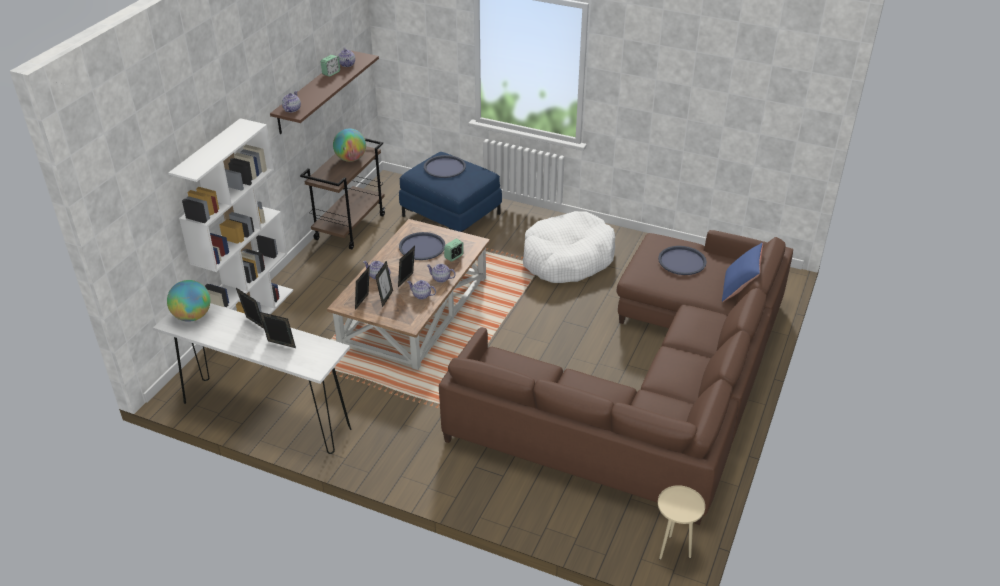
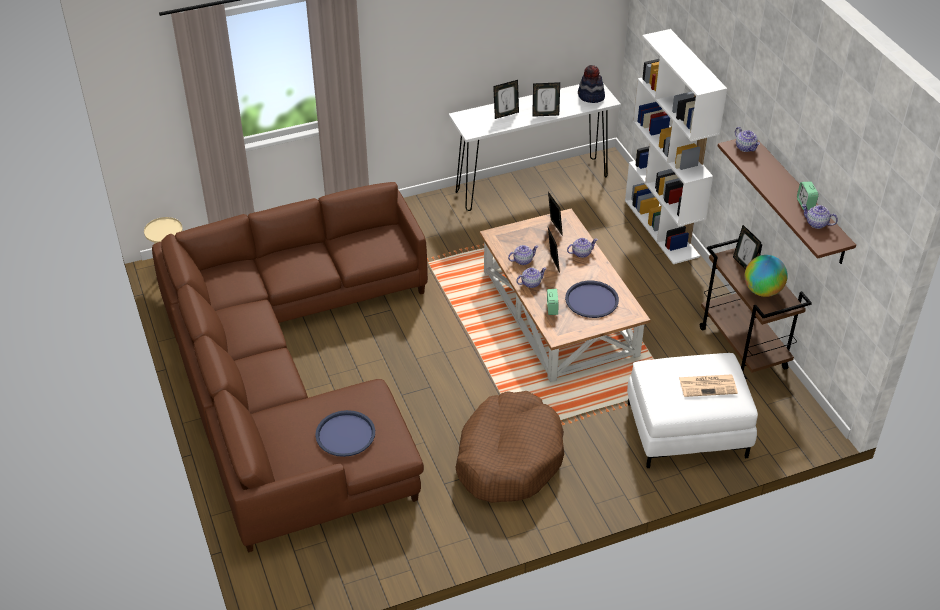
camera: 135 degrees right, 5 degrees up
(192, 316) = (590, 96): globe -> hat
(385, 298) = (544, 241): picture frame -> picture frame (743, 265)
(444, 167) = (708, 385): blue tray -> newspaper
(451, 215) = (687, 430): blue ottoman -> white ottoman
(567, 259) = (508, 458): white dog bed -> brown dog bed
(739, 289) = (263, 440): blue pillow -> none

